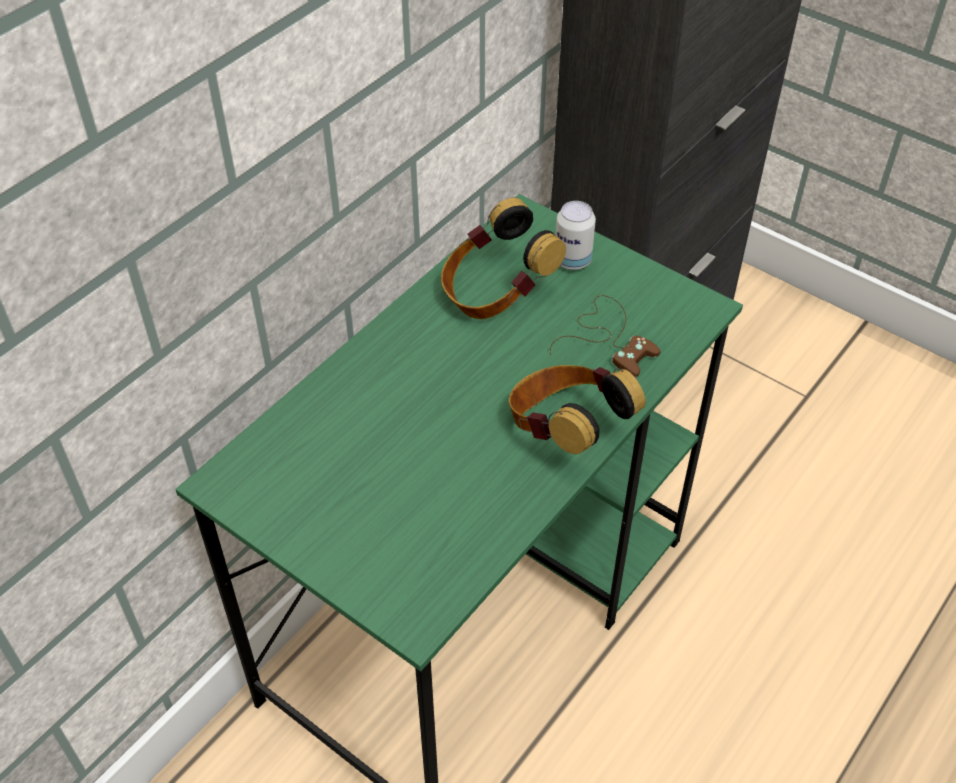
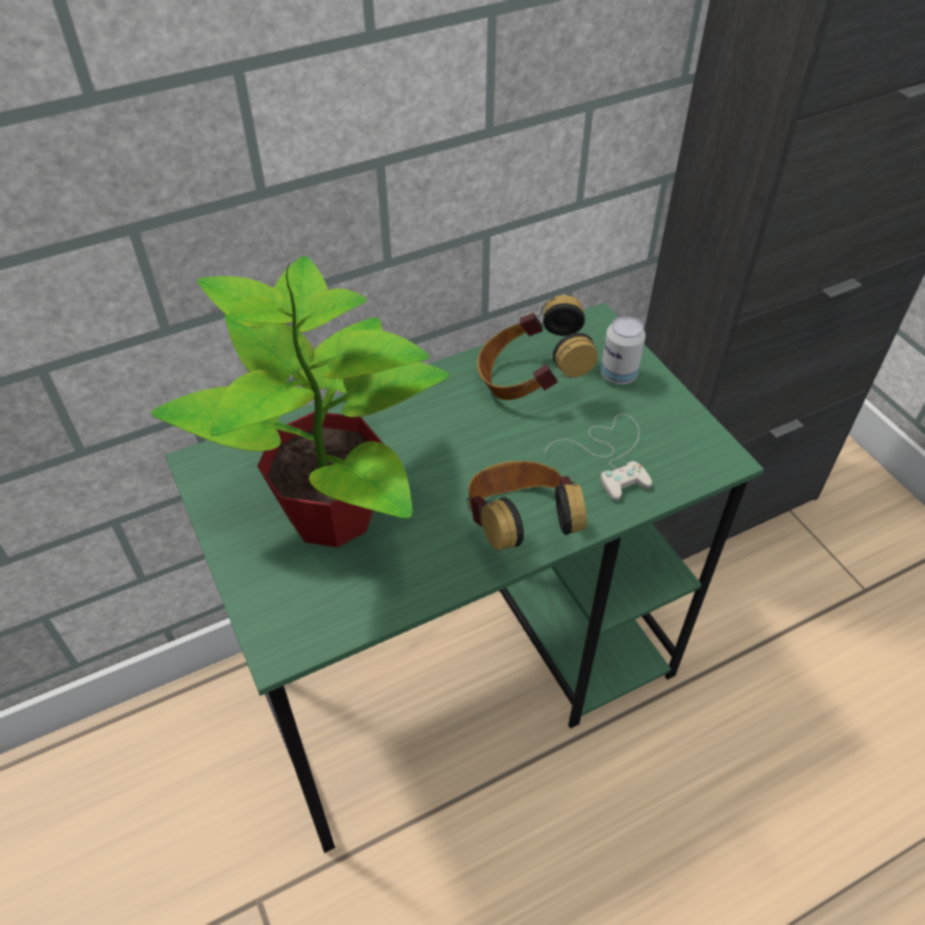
camera: 25 degrees right, 0 degrees up
(388, 481) = (335, 512): none -> potted plant
(608, 338) = (610, 455): brown game controller -> white game controller

